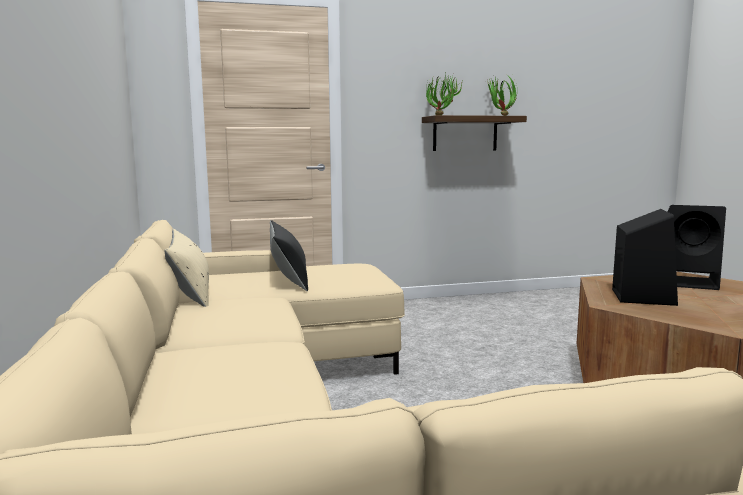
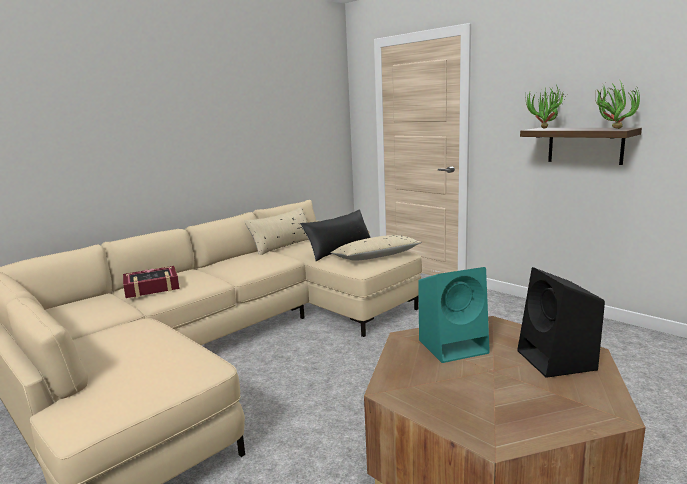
camera: 60 degrees right, 5 degrees up
(218, 387) = (152, 287): none -> book
(351, 272) = (376, 257): none -> beige pillow
(642, 296) = (454, 346): black speaker -> turquoise speaker

